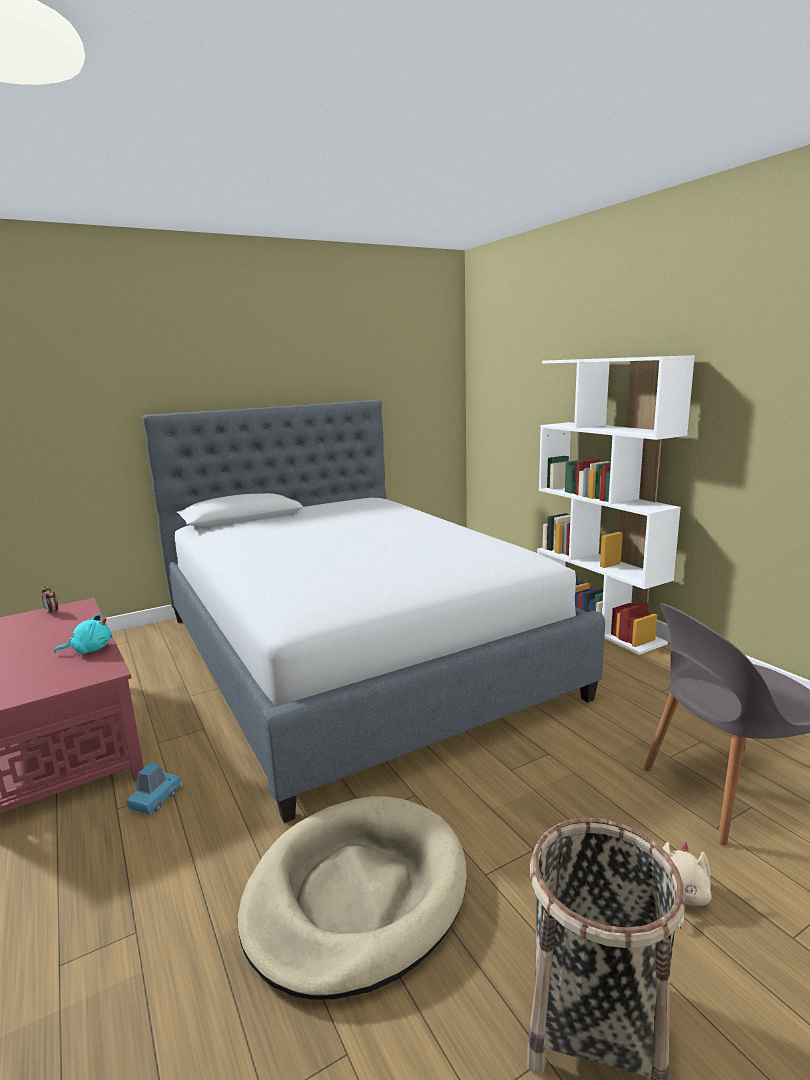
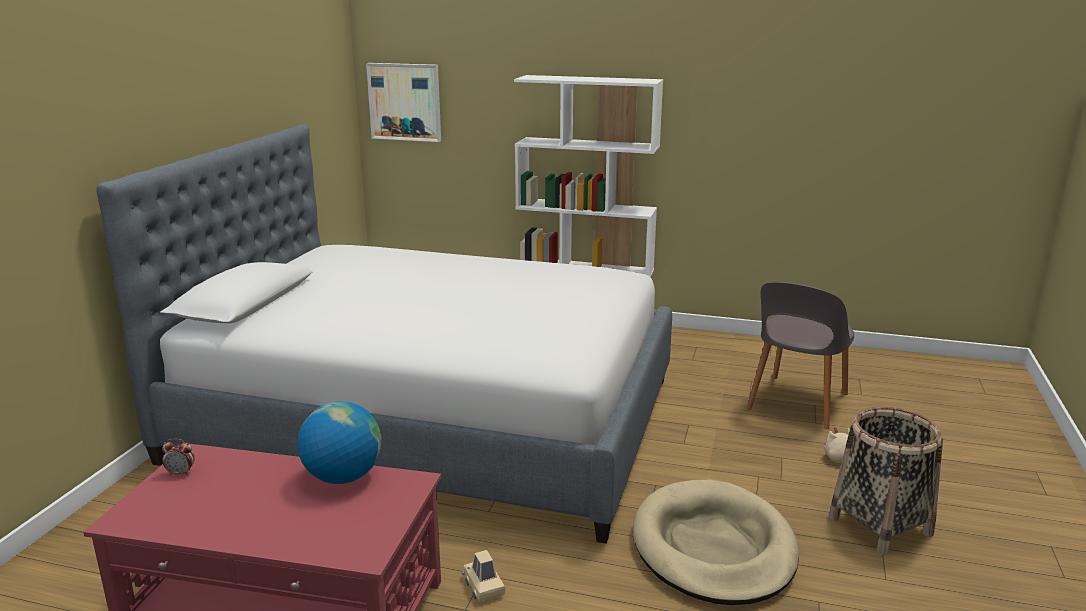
camera: 45 degrees left, 5 degrees up
(89, 650) = (343, 477): turquoise plush toy -> globe
(156, 799) = (484, 586): blue toy car -> beige toy car
(491, 390) = (405, 102): none -> picture

